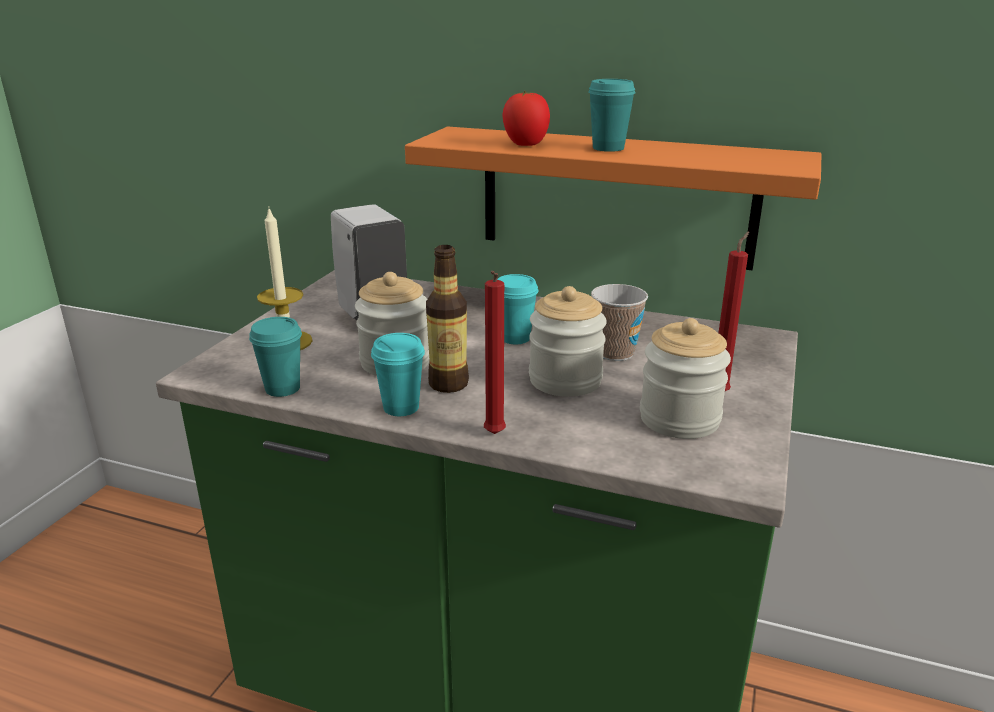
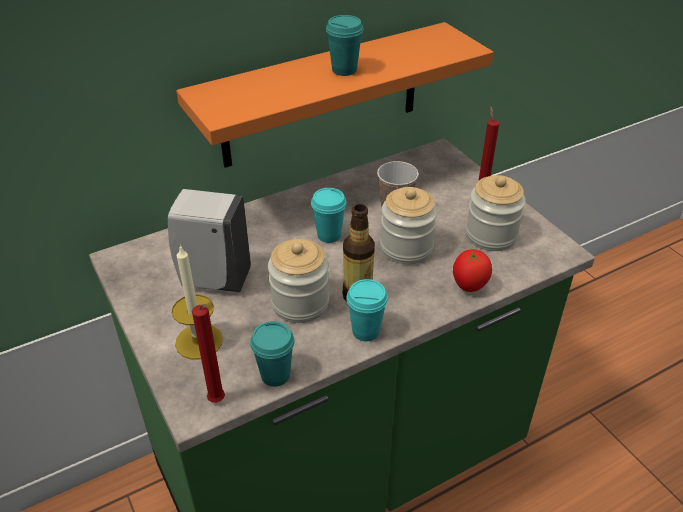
camera: 50 degrees left, 15 degrees up
(493, 436) = (440, 311): red candle -> red candle (218, 402)
(525, 145) = (292, 91): tomato -> tomato (468, 287)

